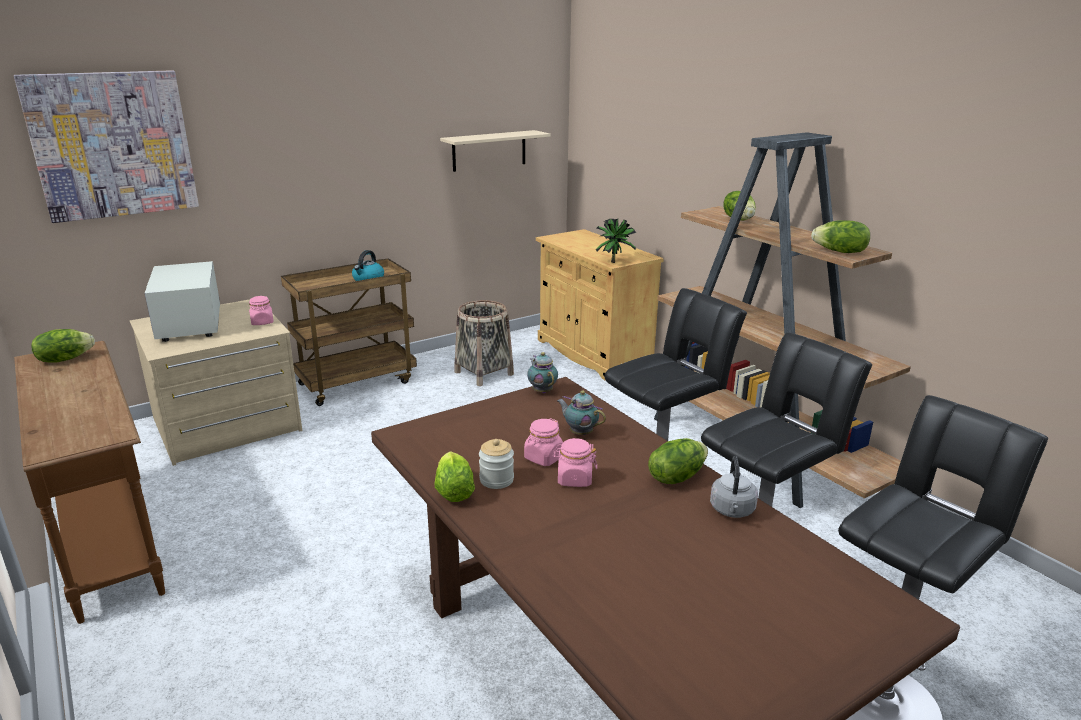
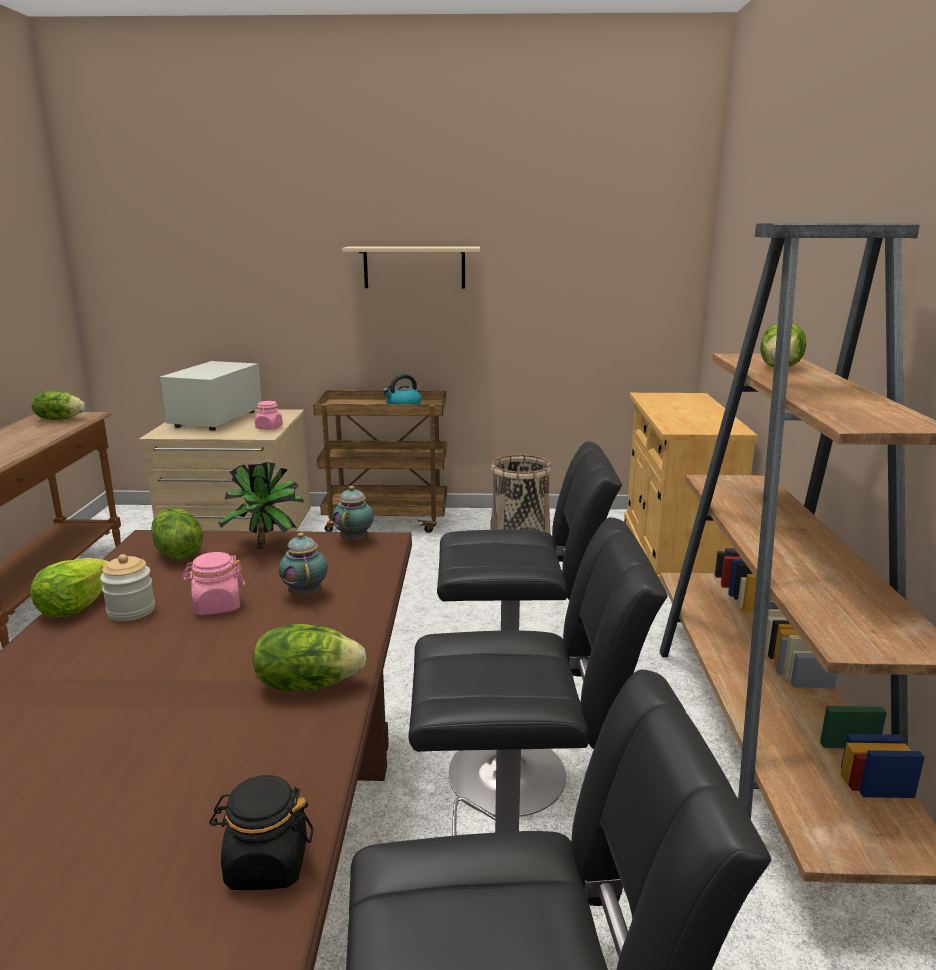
camera: 35 degrees right, 5 degrees down
(112, 145) = (186, 241): picture -> none
(489, 150) = (590, 281): beige shelf -> beige shelf (414, 267)
(574, 479) = (198, 640): pink jar -> none
(614, 261) = (679, 428): potted plant -> potted plant (267, 546)
(732, 511) = (286, 759): grey kettle -> none
(802, 550) = (266, 865): none -> black jar
(840, 252) = (851, 418): lettuce -> lettuce (177, 554)

